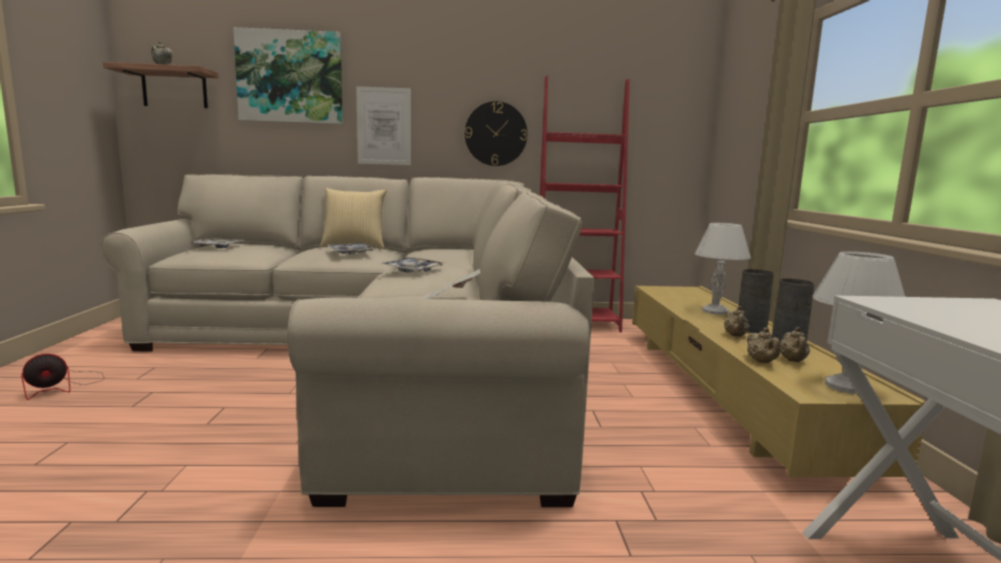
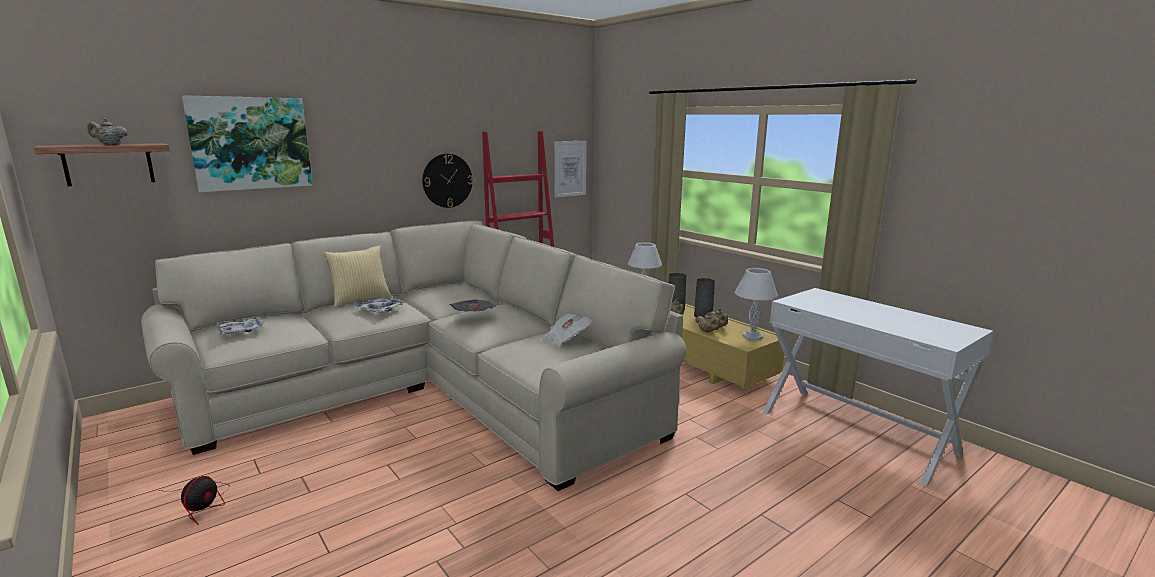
camera: 35 degrees left, 5 degrees up
(384, 126) = (351, 183): picture -> picture (570, 168)
(412, 270) = (474, 318): tray -> newspaper

